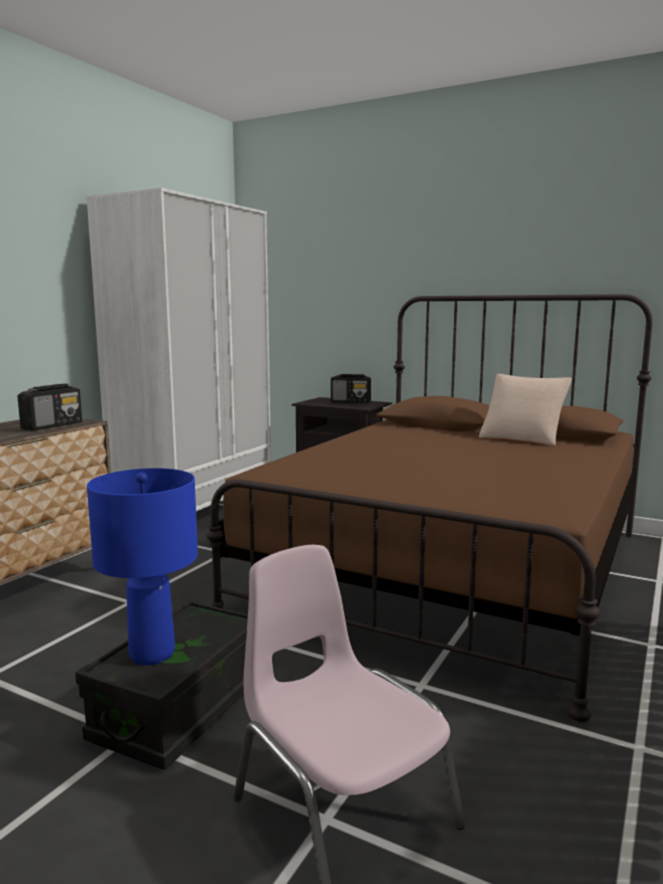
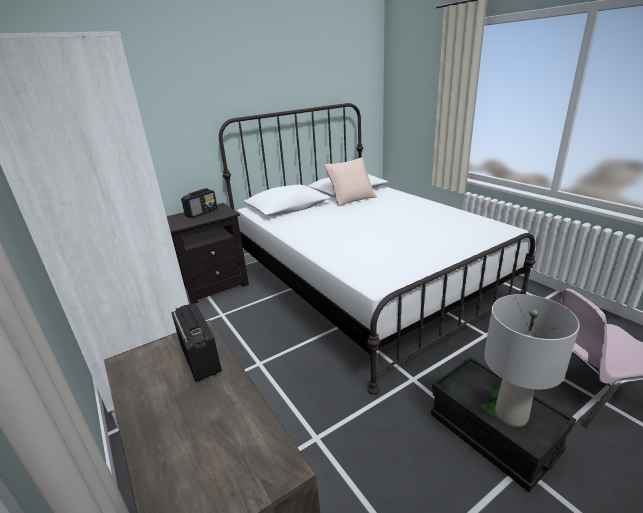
camera: 60 degrees left, 15 degrees up
(153, 654) = (511, 415): blue table lamp -> grey table lamp
(455, 570) = (365, 284): brown bed -> white bed

